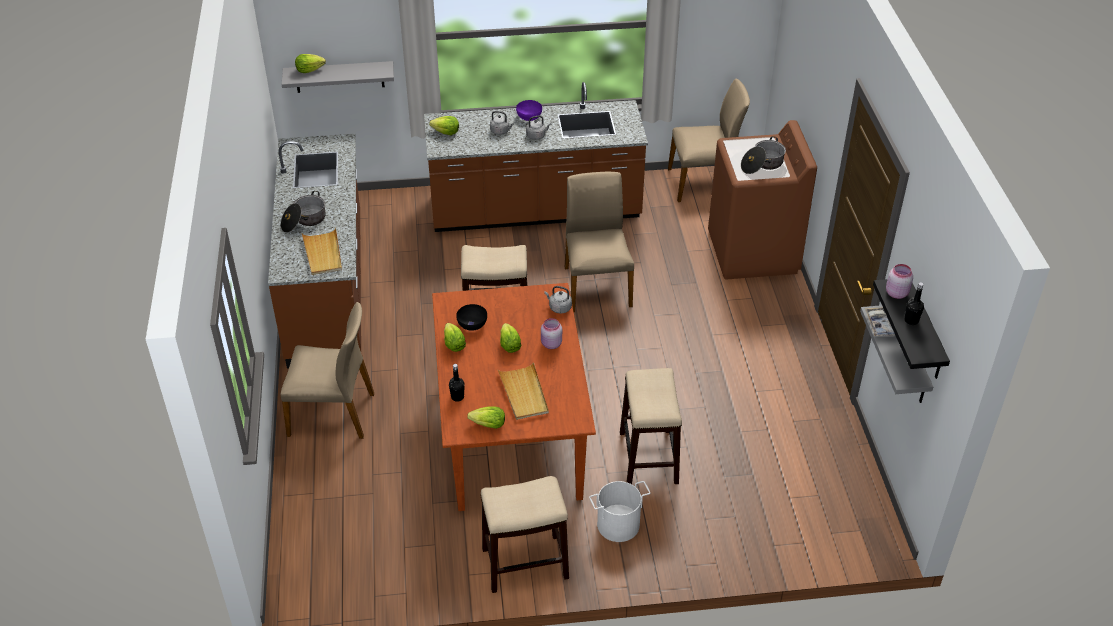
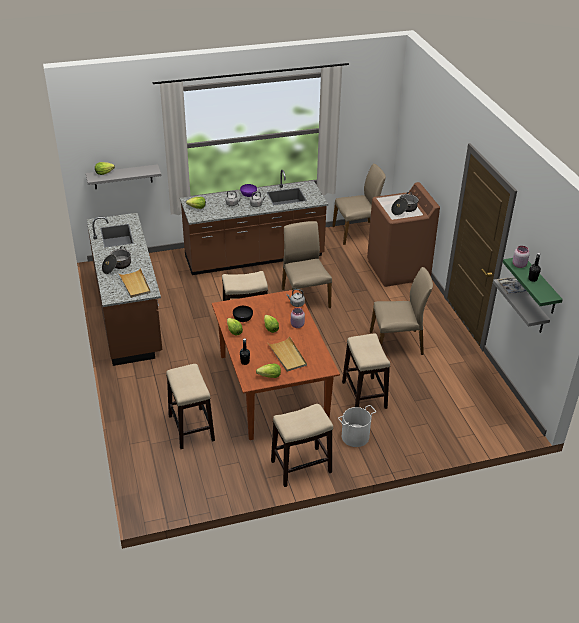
camera: 10 degrees left, 5 degrees down
(333, 413) = (150, 390): beige chair -> beige chair (397, 343)
(378, 481) = (191, 427): none -> stool
(925, 331) = (540, 286): black shelf -> green shelf

